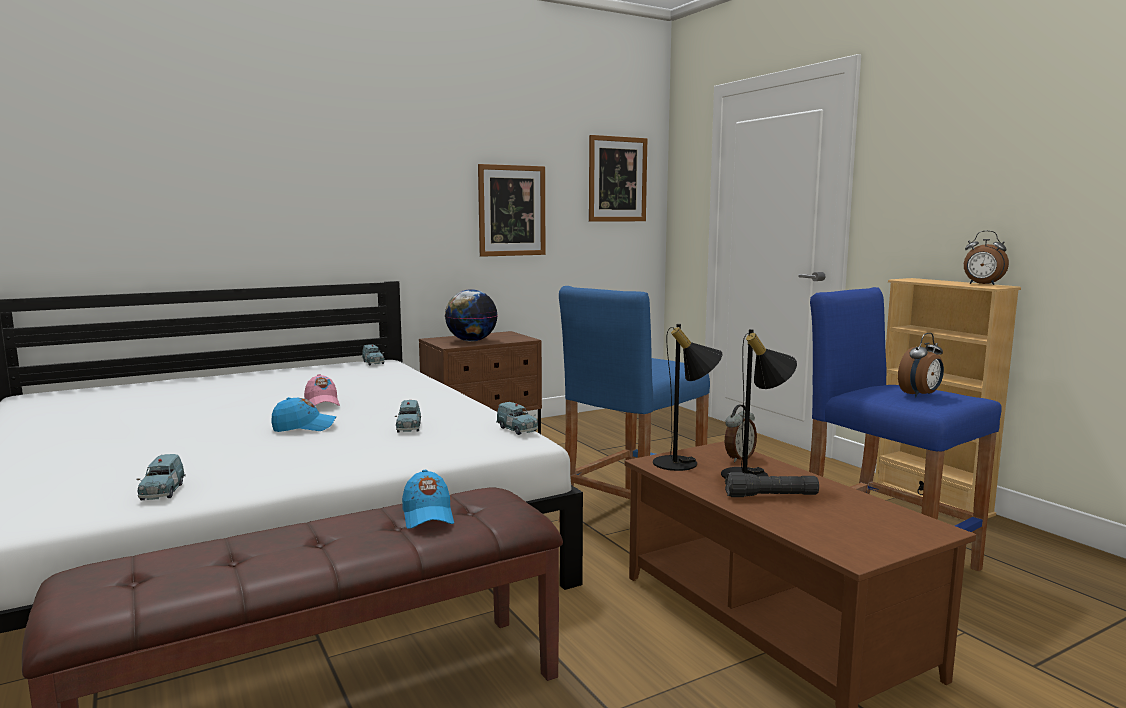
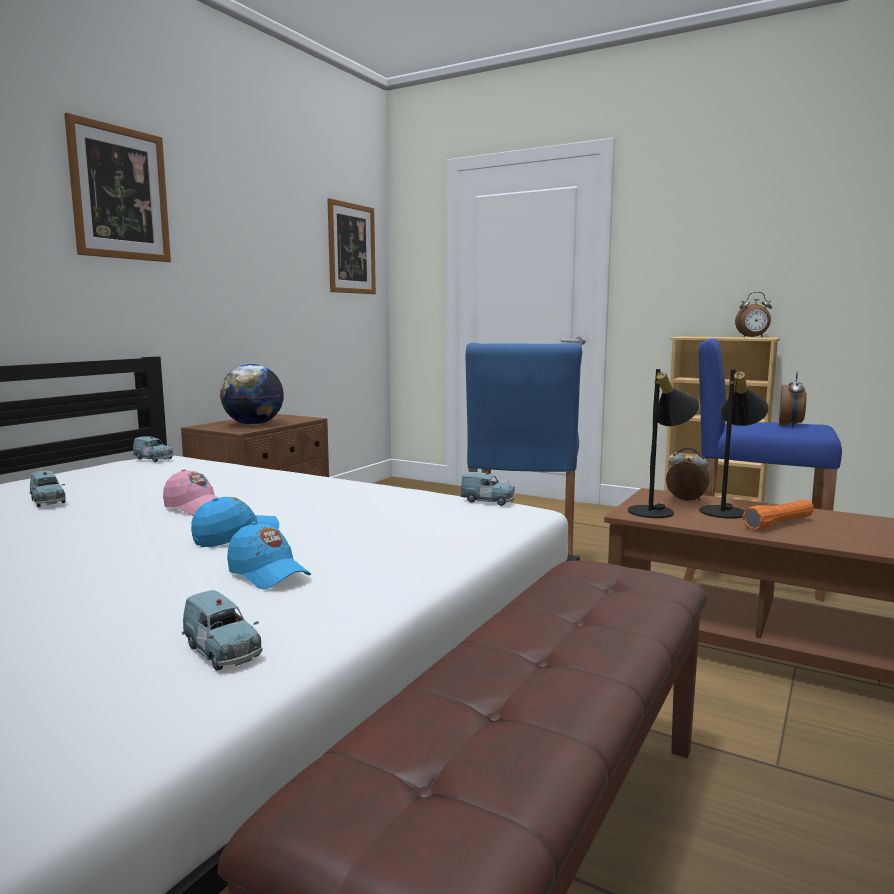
camera: 30 degrees left, 0 degrees up
(408, 428) = (368, 517): blue toy car -> blue toy car (47, 501)
(427, 516) = (587, 601): blue cap -> blue cap (268, 574)
(512, 210) = (263, 276): picture -> picture (120, 193)
(738, 458) = (686, 499): alarm clock -> alarm clock turned 75 degrees counterclockwise
(771, 496) = (779, 524): black flashlight -> orange flashlight

